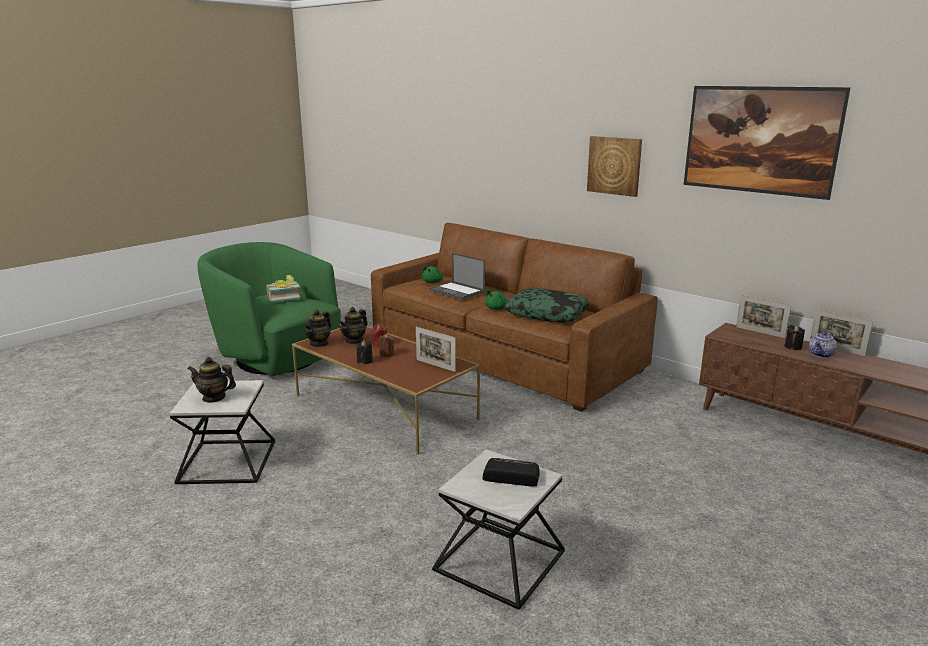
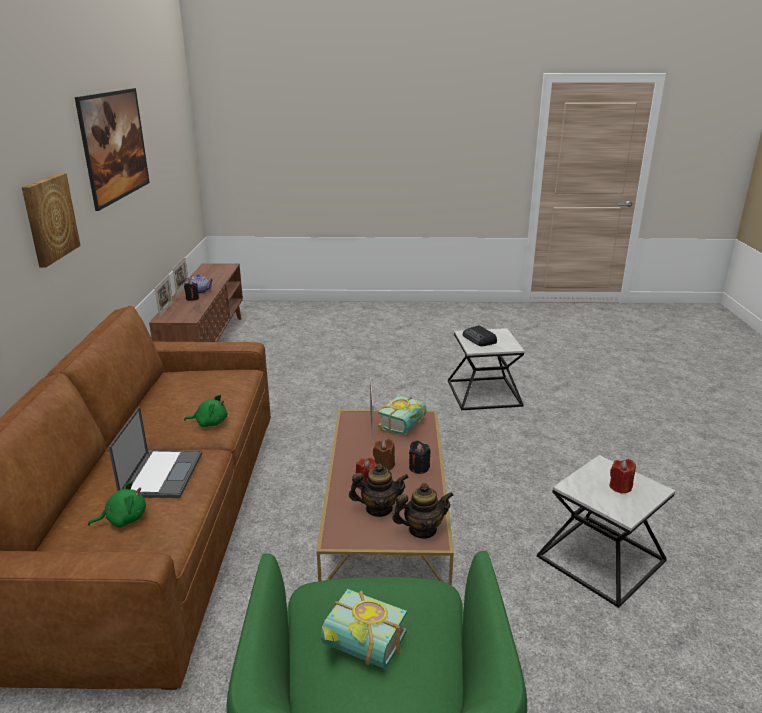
camera: 130 degrees left, 5 degrees up
(214, 397) = (620, 487): teapot -> red candle
(415, 375) = (406, 426): none -> book
(547, 314) = (202, 390): pillow -> none

